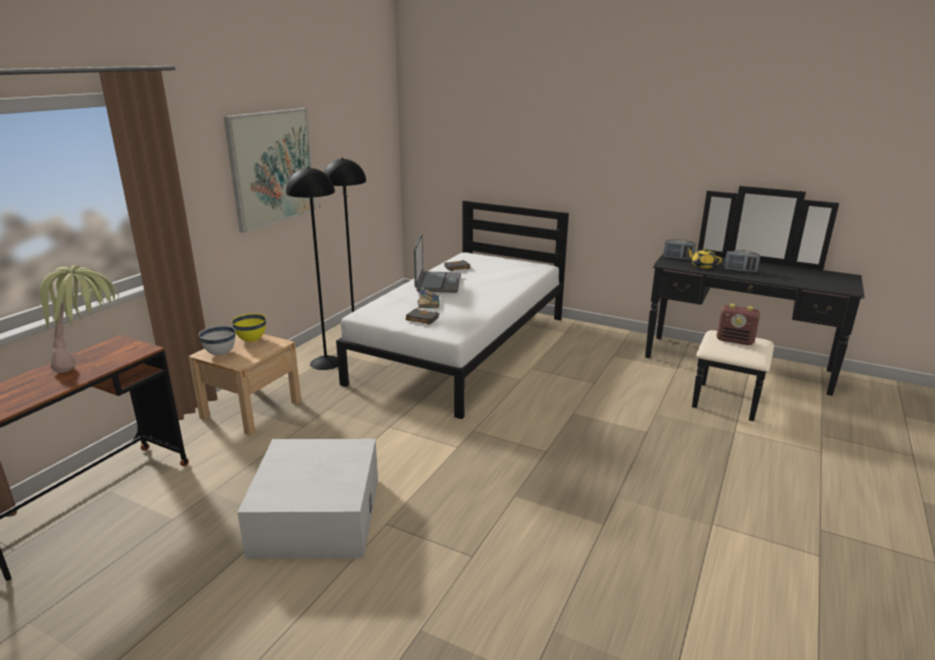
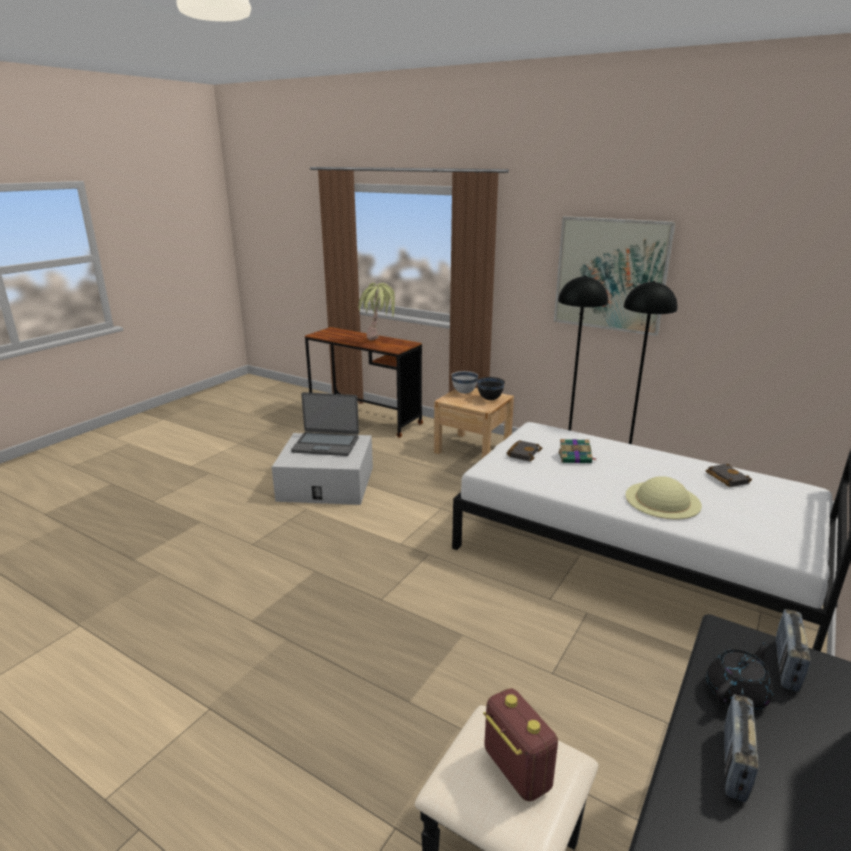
camera: 95 degrees right, 0 degrees up
(251, 340) = (489, 399): yellow bowl -> black bowl
(438, 283) = (648, 463): laptop -> laptop (326, 444)
(494, 284) = (663, 500): none -> beige hat
(702, 266) = (737, 692): yellow teapot -> black teapot
(735, 341) = (516, 769): radio -> radio turned 120 degrees clockwise

